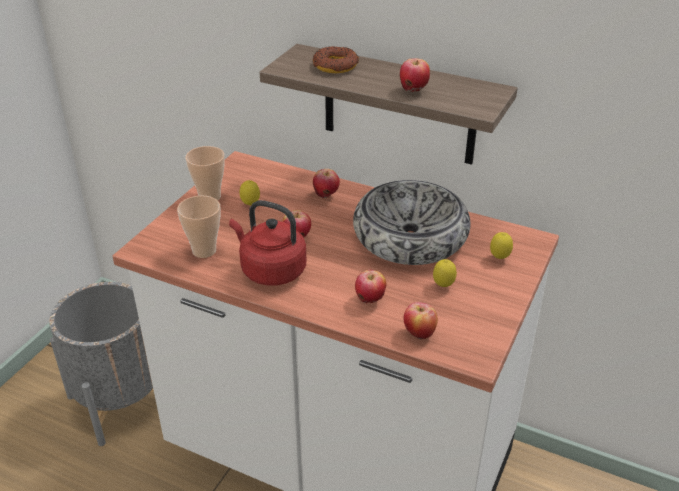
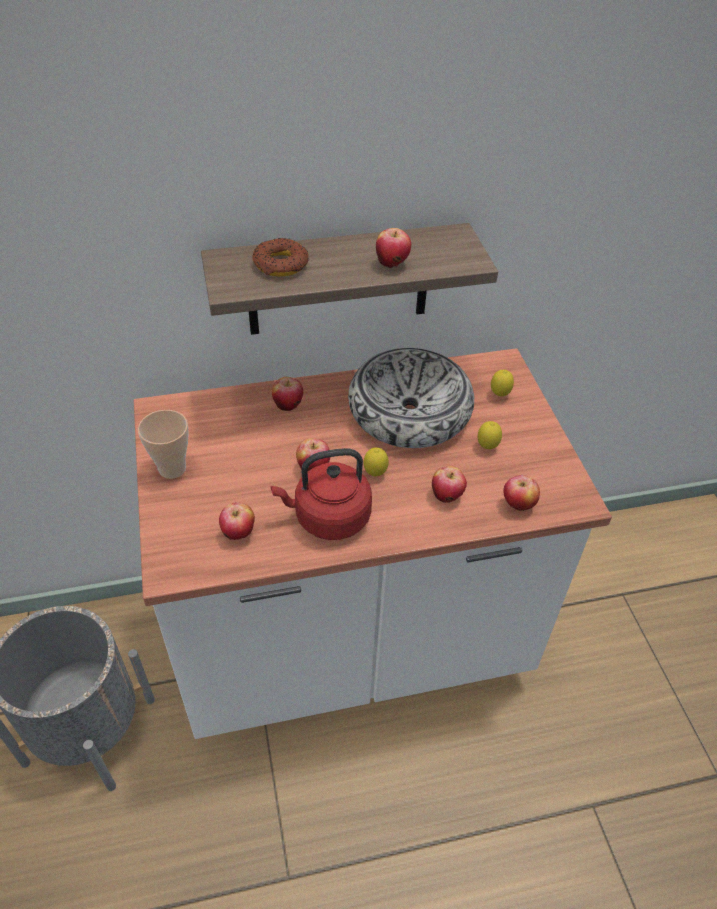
camera: 40 degrees left, 10 degrees up
(204, 251) = (239, 534): cup -> apple
(250, 205) = (226, 455): lemon -> lemon (375, 474)

